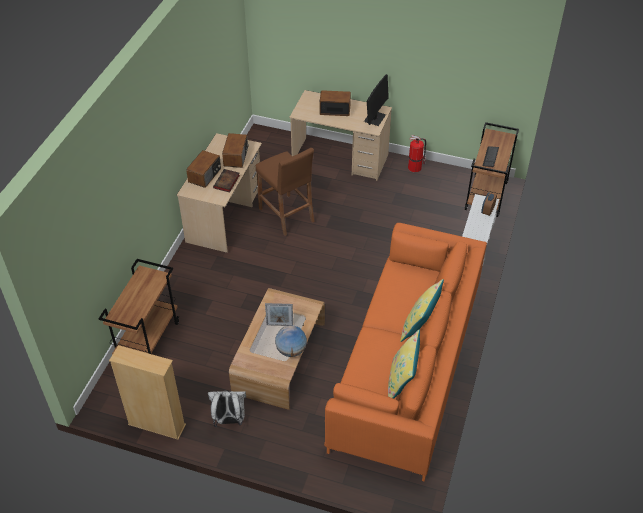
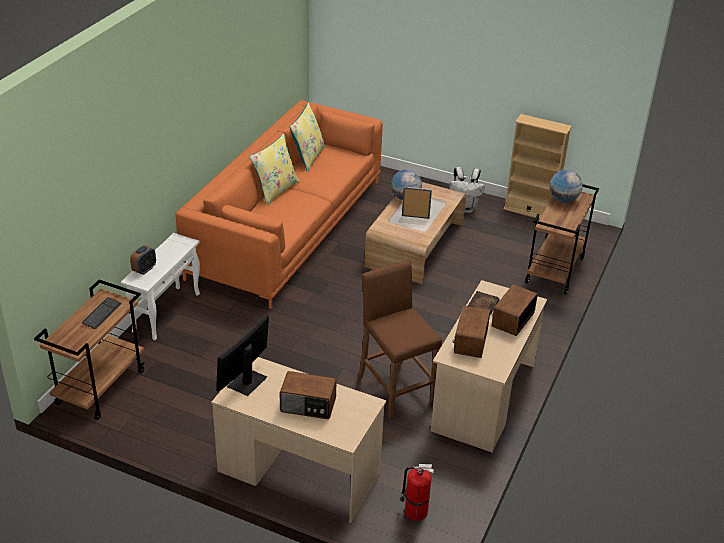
camera: 175 degrees left, 10 degrees down
(136, 311) = (563, 199): none -> globe
(415, 167) = (183, 444): fire extinguisher -> fire extinguisher (414, 511)

